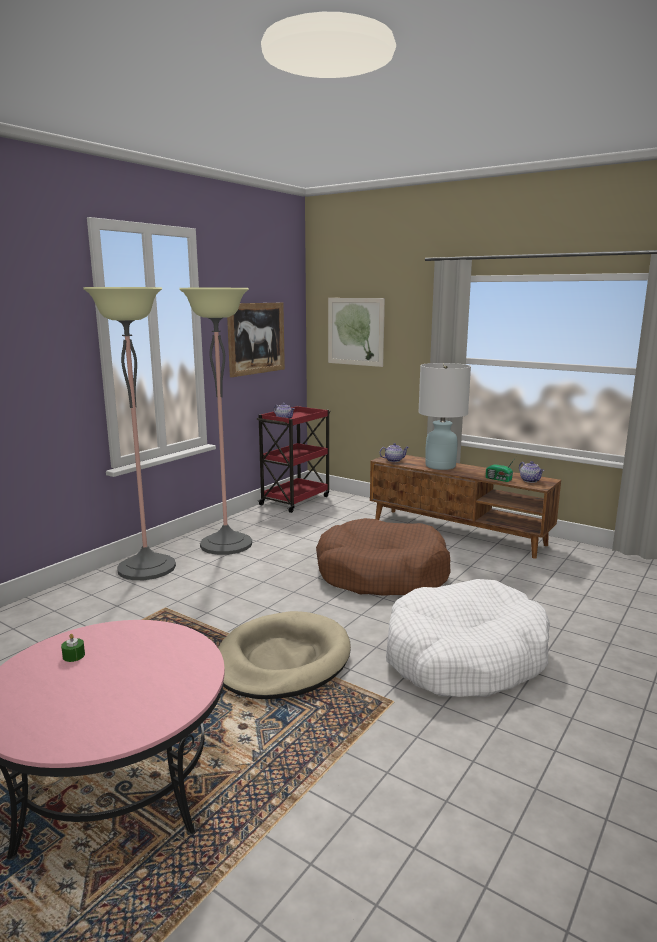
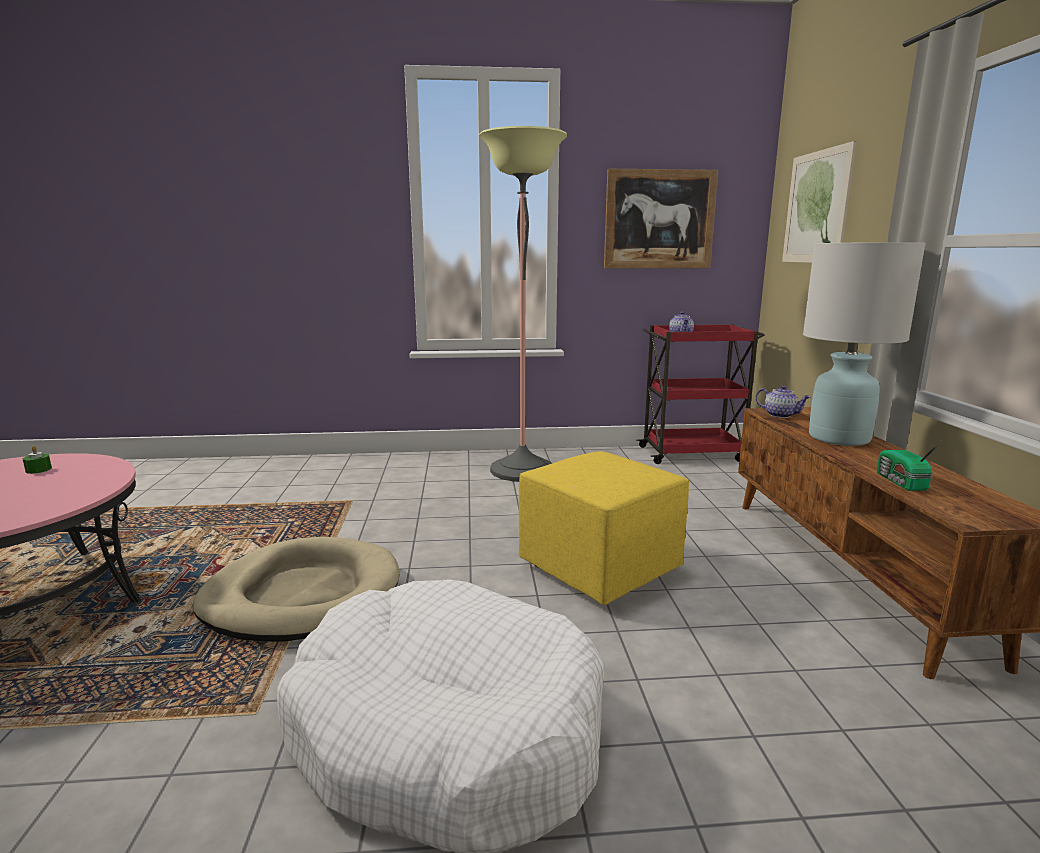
camera: 50 degrees right, 0 degrees up
(146, 568) = (420, 465): floor lamp -> none
(381, 574) = (601, 568): brown dog bed -> yellow ottoman
(530, 480) = (975, 504): teapot -> none

